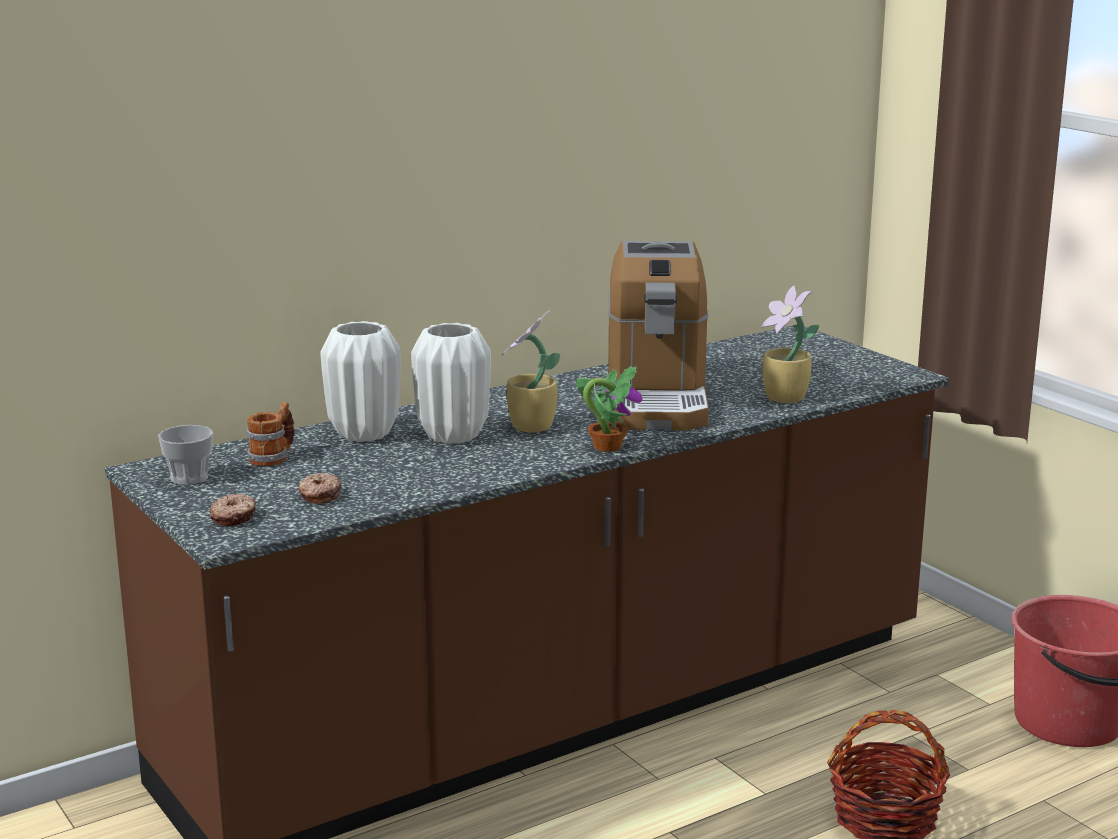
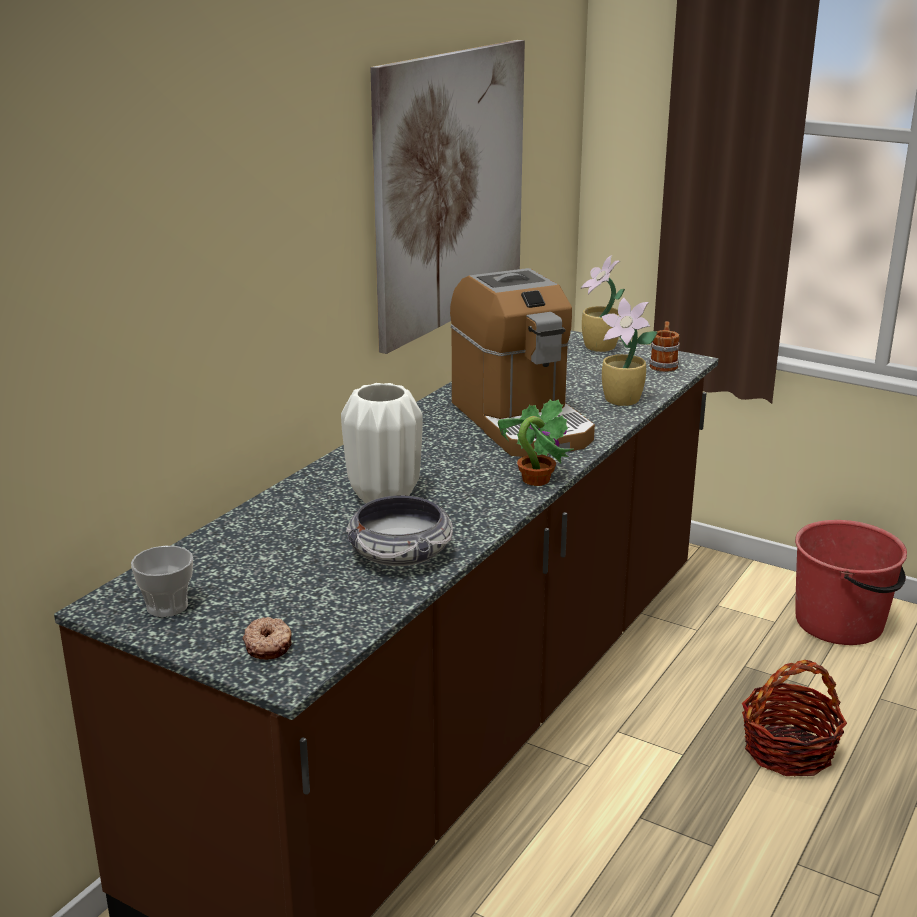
camera: 25 degrees left, 5 degrees up
(273, 457) = (232, 559): mug -> mug (663, 364)
(319, 495) = (329, 596): donut -> none
(365, 434) = (296, 511): white vase -> none
(414, 478) = (400, 554): none -> bowl
(530, 427) = (444, 472): potted plant -> potted plant (599, 348)
(645, 156) = (450, 190): none -> picture

